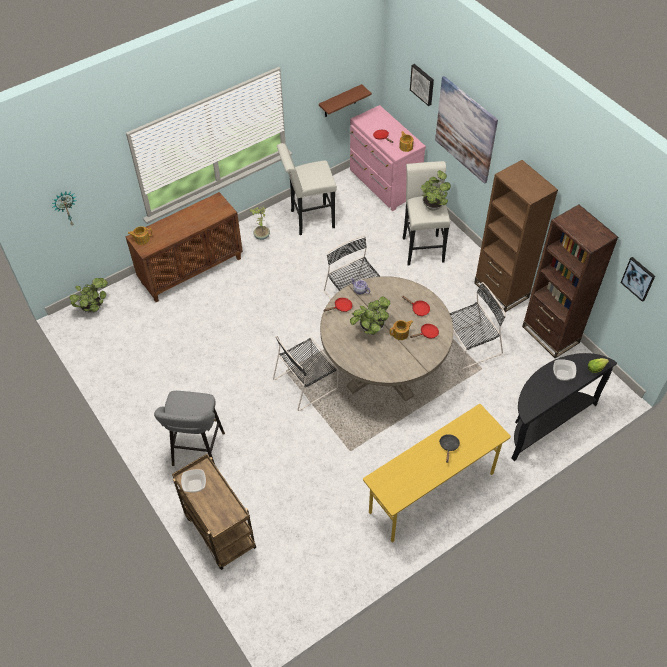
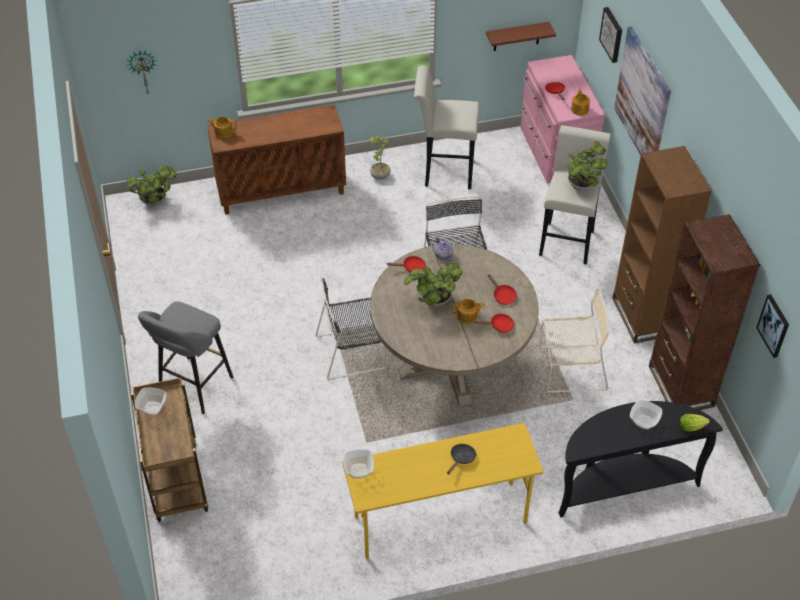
camera: 20 degrees right, 5 degrees down
(378, 482) = (358, 470): none -> bowl
(469, 345) = (570, 368): black chair -> beige chair

